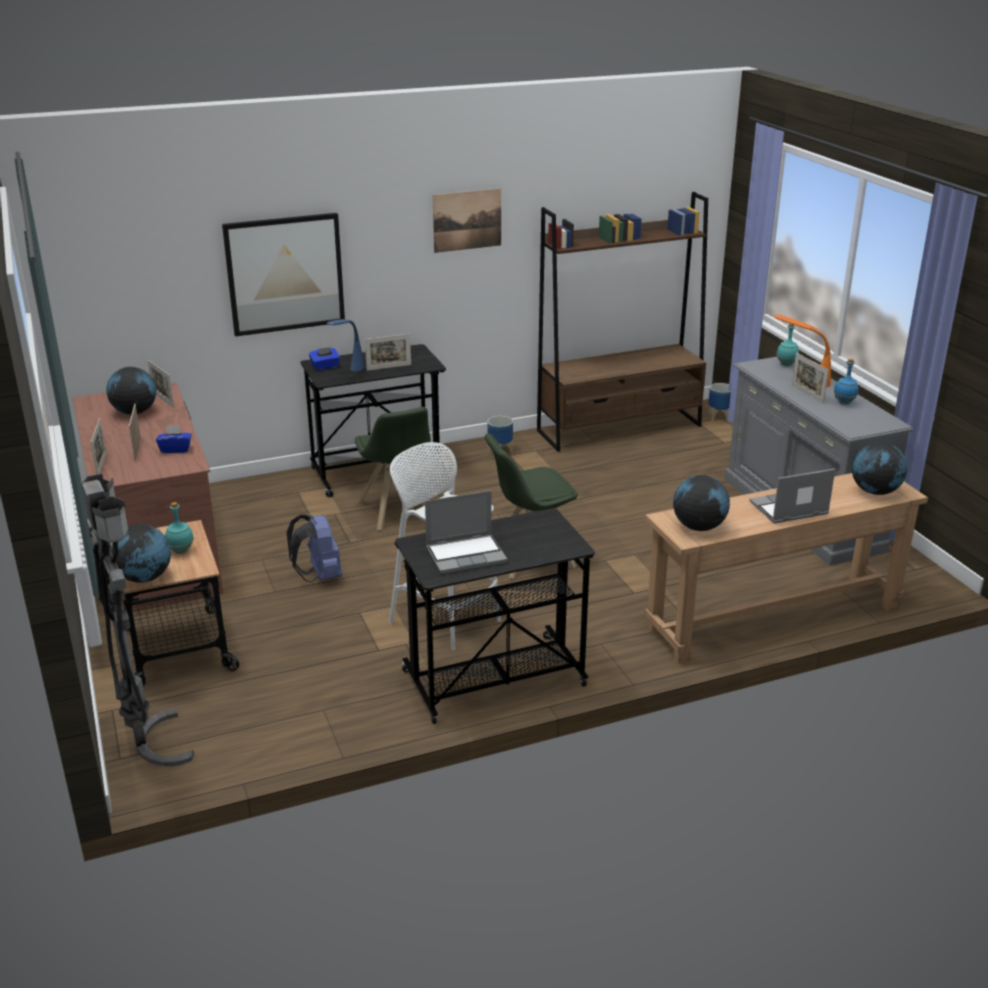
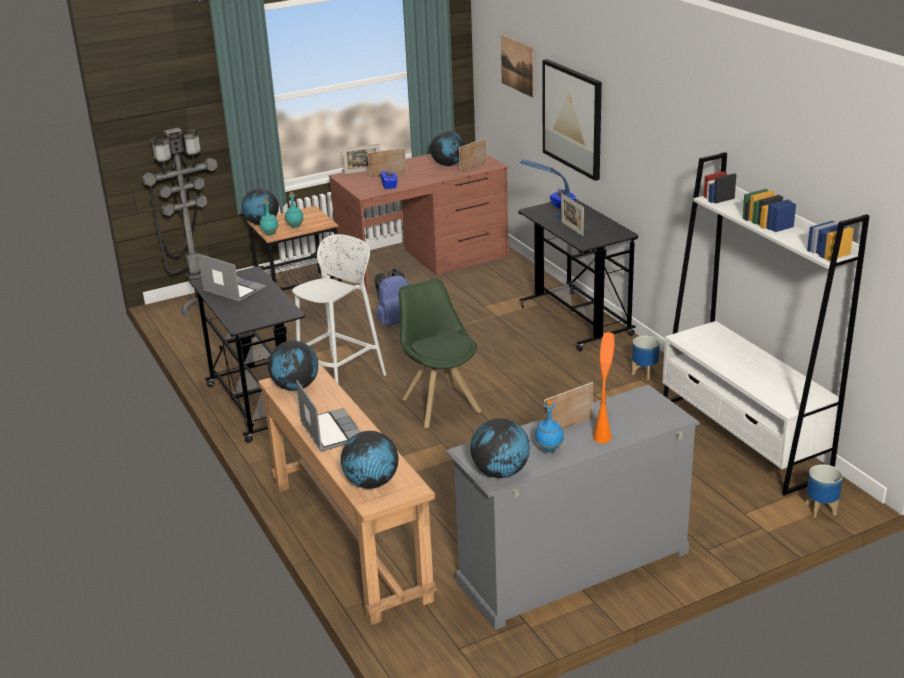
camera: 85 degrees right, 0 degrees up
(396, 511) = (506, 337): green chair -> none
(466, 555) = (233, 290): laptop -> laptop turned 150 degrees clockwise
(467, 220) = (678, 135): picture -> picture (517, 65)
(620, 428) = (743, 438): brown bookcase -> white bookcase
(786, 365) = (657, 416): turquoise bottle -> turquoise bottle (269, 234)
(882, 421) = (500, 473): none -> globe

